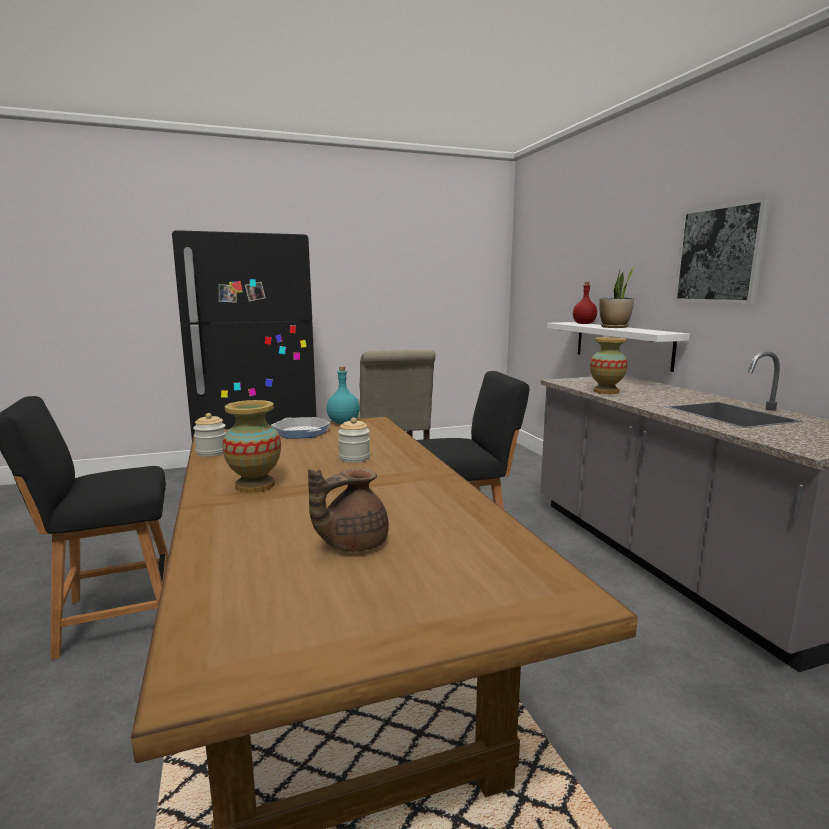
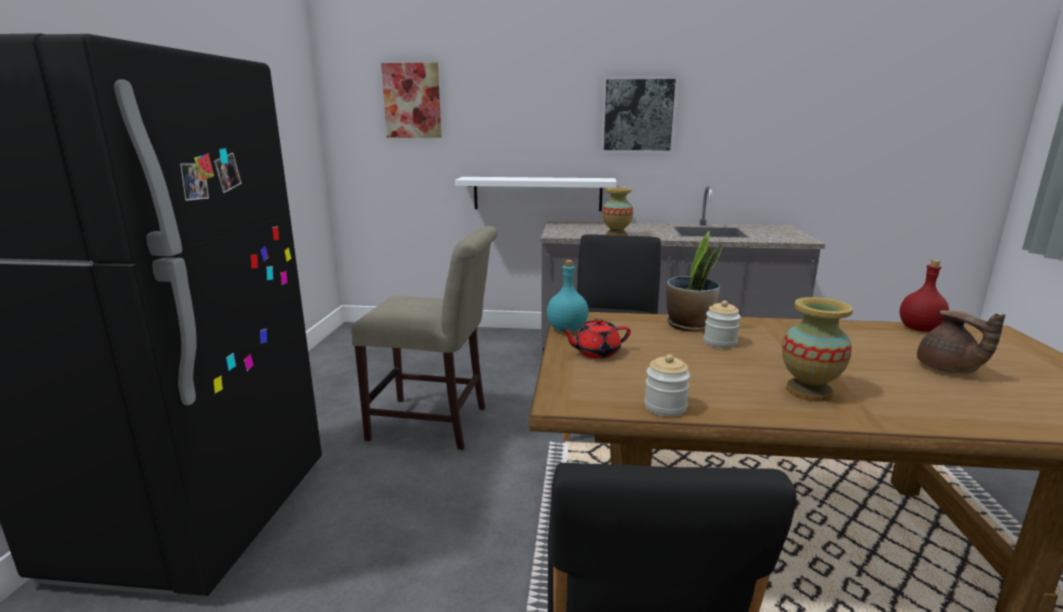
camera: 65 degrees left, 5 degrees up
(301, 432) = (596, 352): frying pan -> red teapot
(552, 253) = (412, 101): none -> picture
(583, 324) = (492, 177): red bottle -> red bottle (920, 329)
(614, 327) = (542, 178): potted plant -> potted plant (689, 325)

